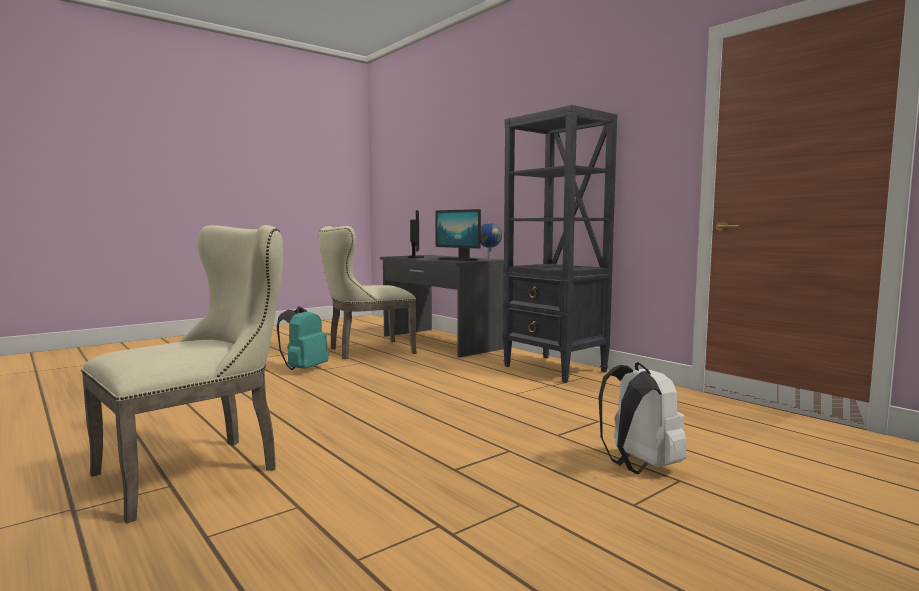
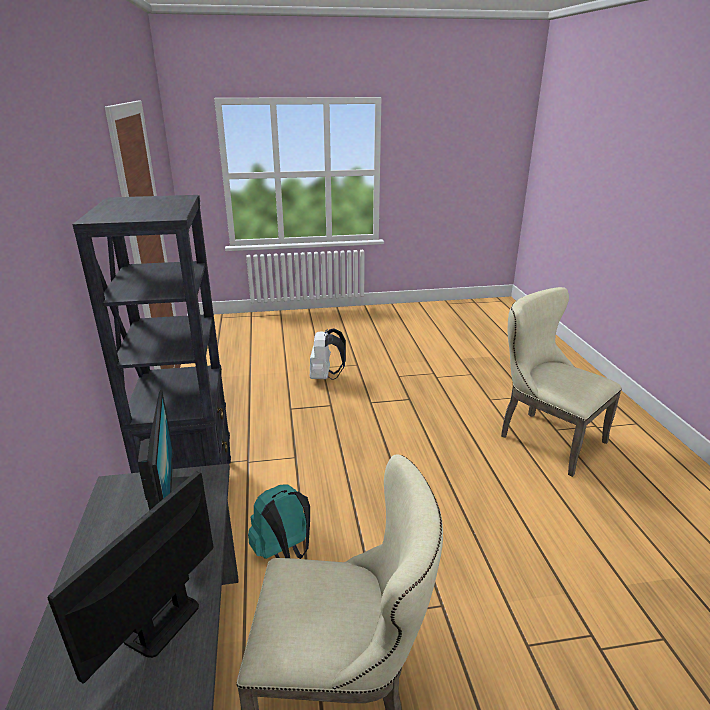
camera: 150 degrees left, 20 degrees up
(199, 470) = (545, 437): beige chair -> beige chair turned 60 degrees clockwise
(304, 369) = (469, 618): turquoise backpack -> turquoise backpack (283, 553)
(489, 259) = (115, 495): globe -> none

